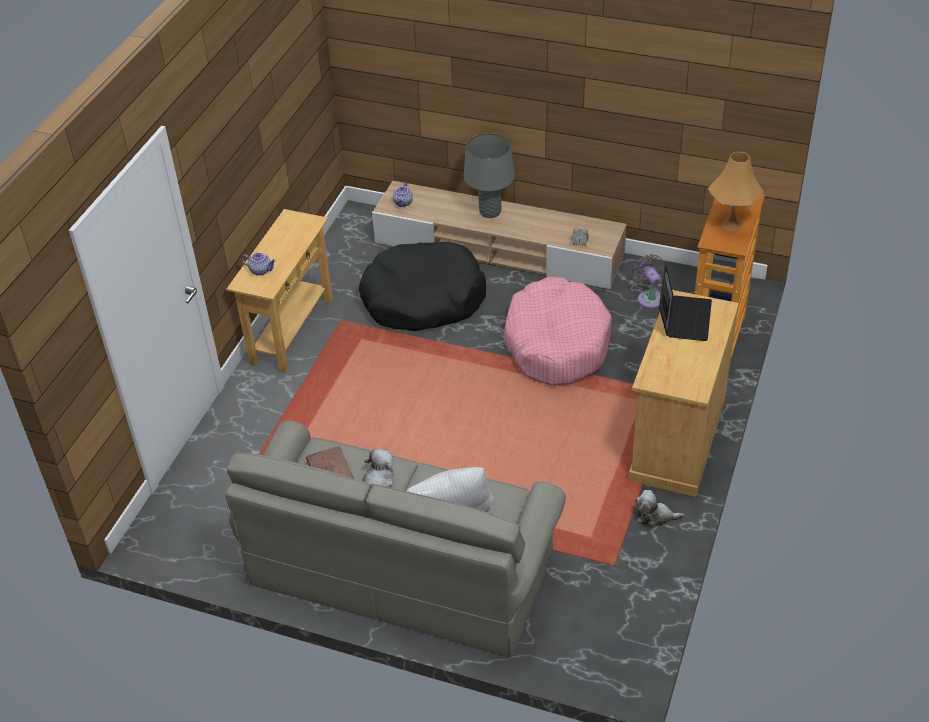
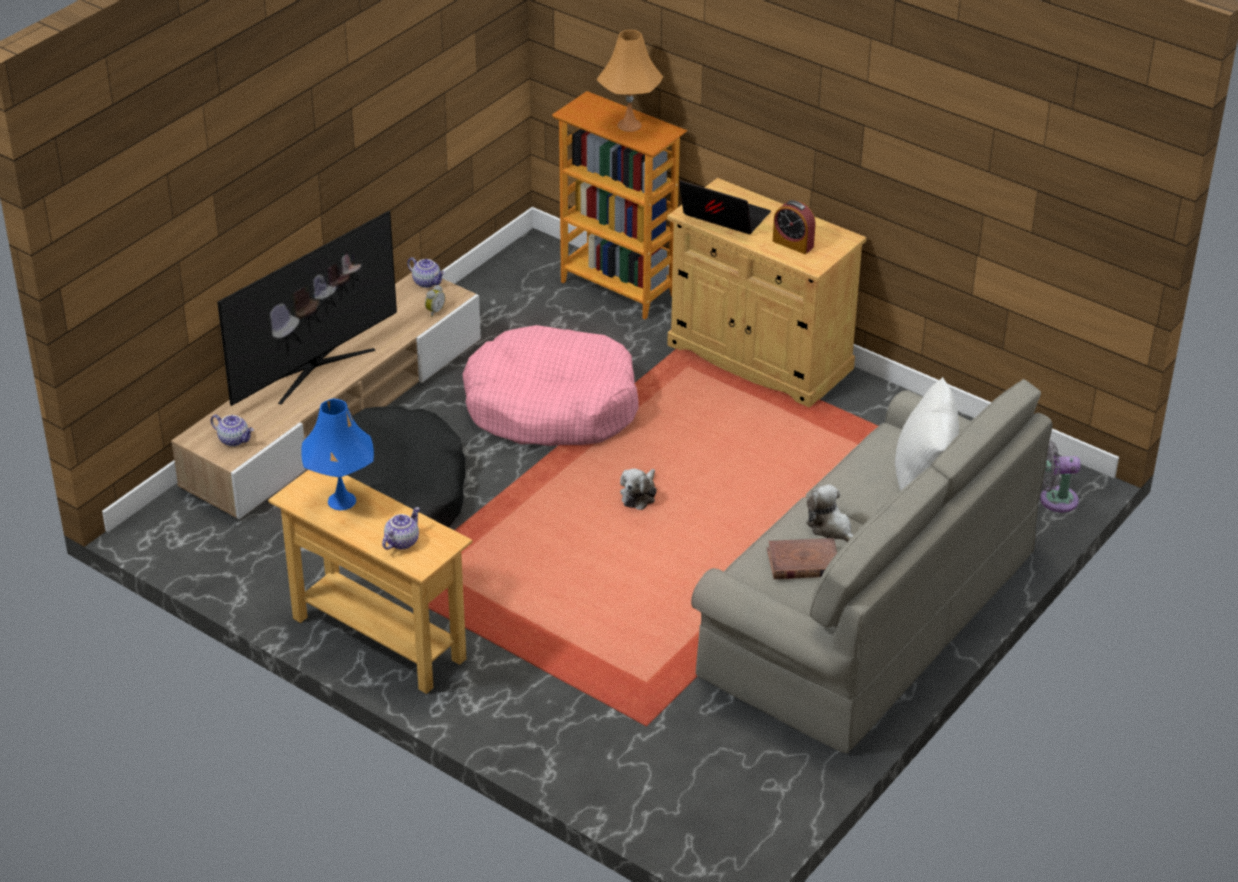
camera: 75 degrees left, 5 degrees down
(291, 236) = (341, 501): none -> blue table lamp
(490, 212) = (314, 368): grey table lamp -> television
(611, 232) = (427, 282): none -> teapot
(649, 297) = (512, 315): grey fan -> grey fan (1054, 500)
(655, 516) = (870, 403): plush toy -> plush toy (639, 495)
(670, 363) = (793, 244): none -> alarm clock

